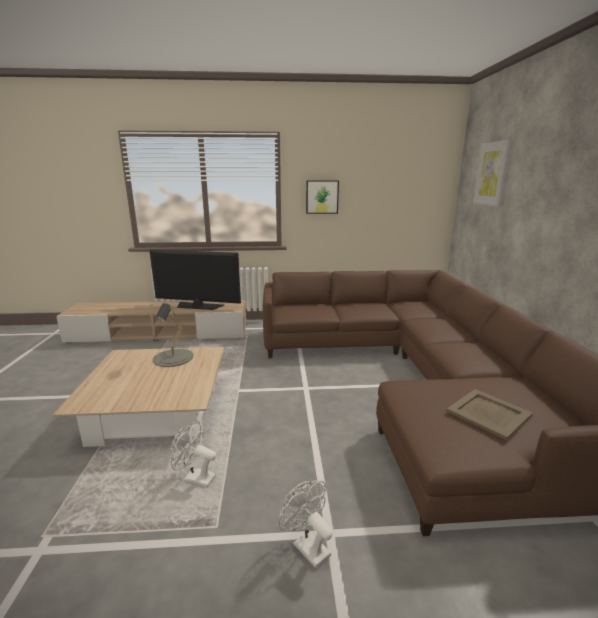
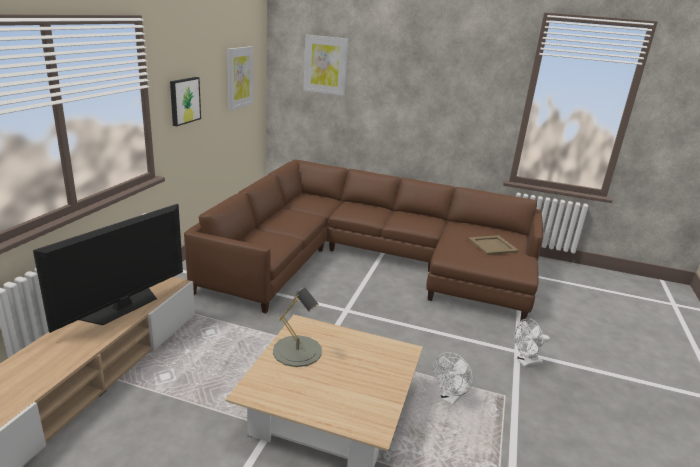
camera: 70 degrees left, 5 degrees up
(404, 188) = (239, 77): none -> picture

